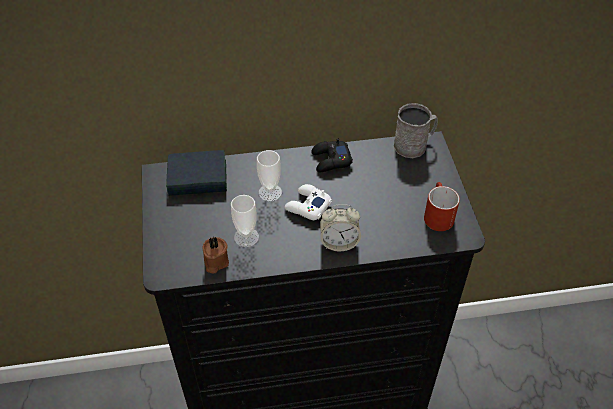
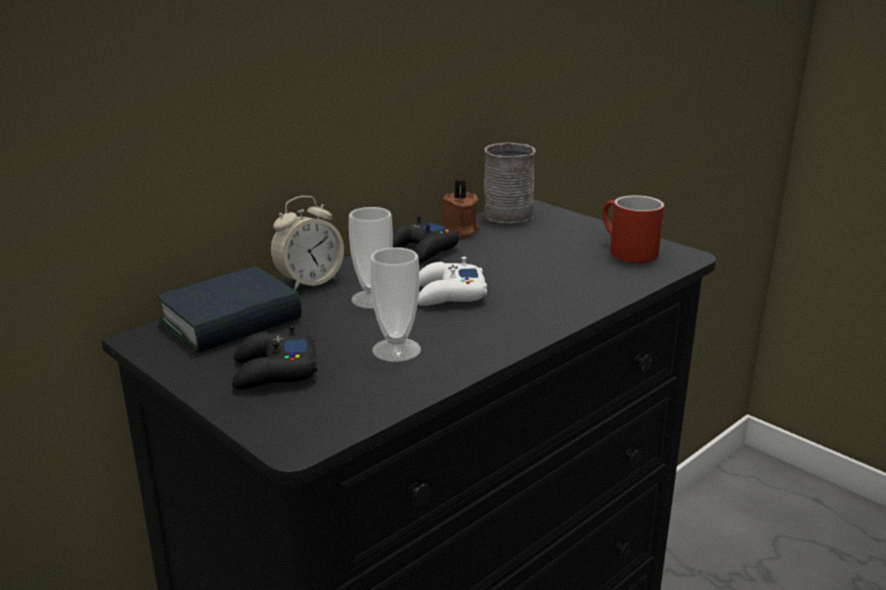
camera: 35 degrees left, 25 degrees down
(187, 225) = (273, 372): none -> black game controller
(215, 262) = (379, 392): brown candle -> brown candle (459, 230)
(339, 242) = (542, 309): alarm clock -> alarm clock (309, 282)

